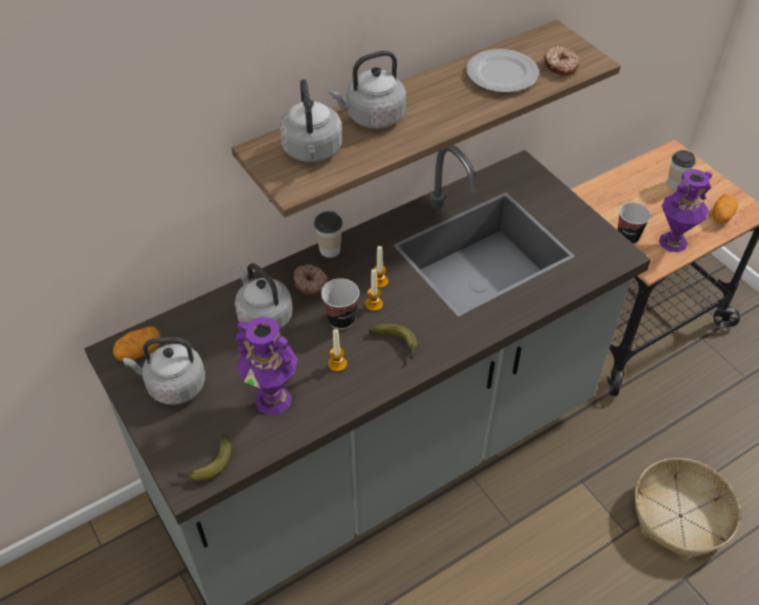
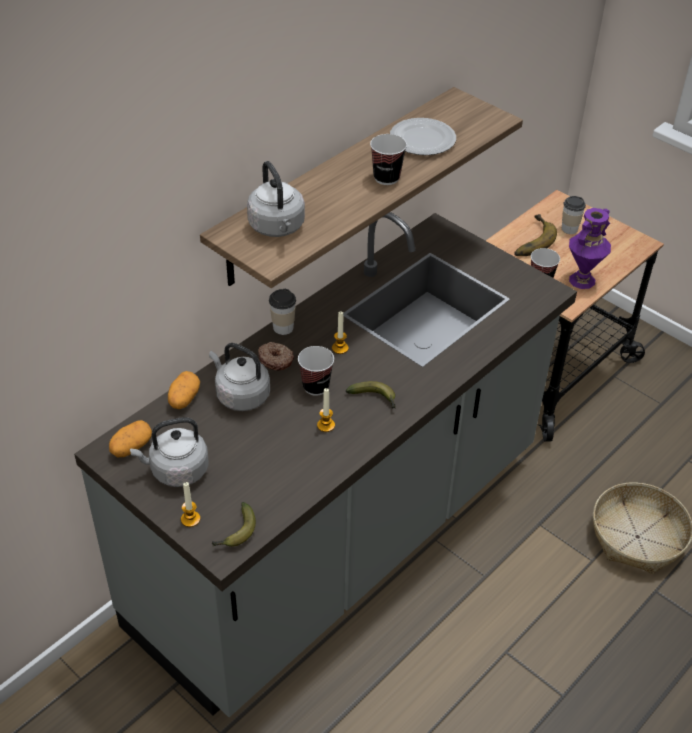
camera: 15 degrees left, 5 degrees down
(273, 399) = (277, 465): purple vase -> none
(372, 117) = (320, 191): grey kettle -> none
(374, 304) = (341, 369): candle -> candle (190, 519)
(448, 111) = (386, 178): none -> cup
(560, 66) = (471, 127): donut -> none
(629, 189) = (529, 240): none -> banana
(721, 215) = (618, 251): potato -> potato (184, 398)

